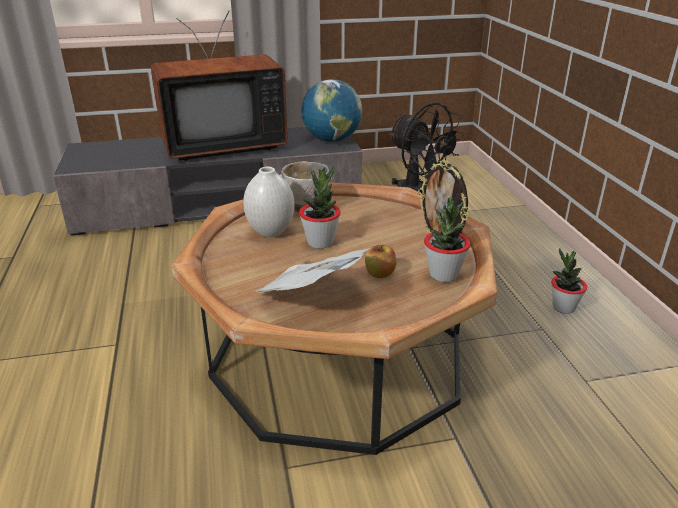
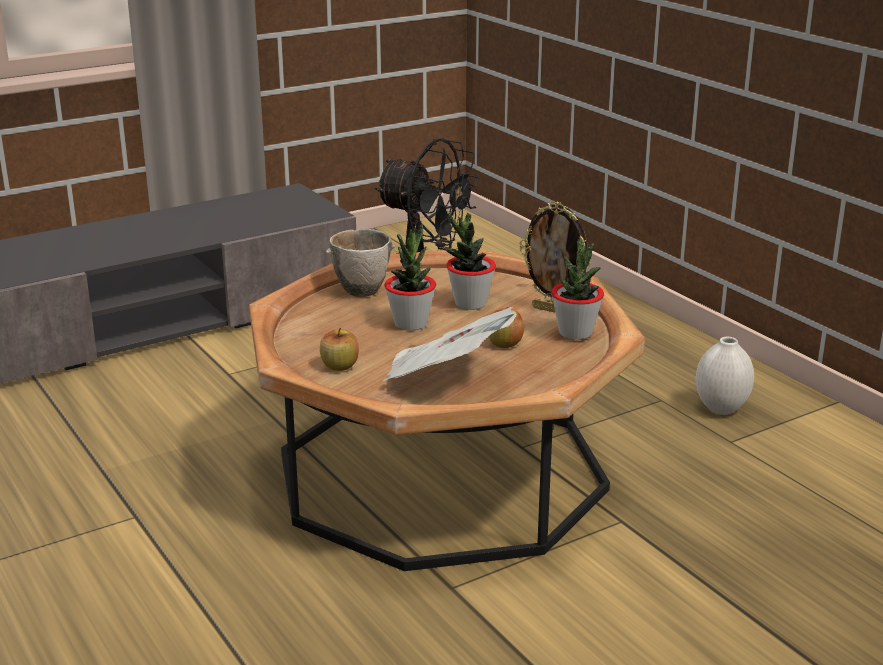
camera: 20 degrees left, 5 degrees down
(221, 146) = (145, 234): television -> none
(240, 270) = (339, 366): none -> apple
(270, 232) = (340, 323): white vase -> white vase (721, 409)
(331, 140) = (302, 207): globe -> none
(563, 308) = (675, 374): potted plant -> potted plant (470, 303)

